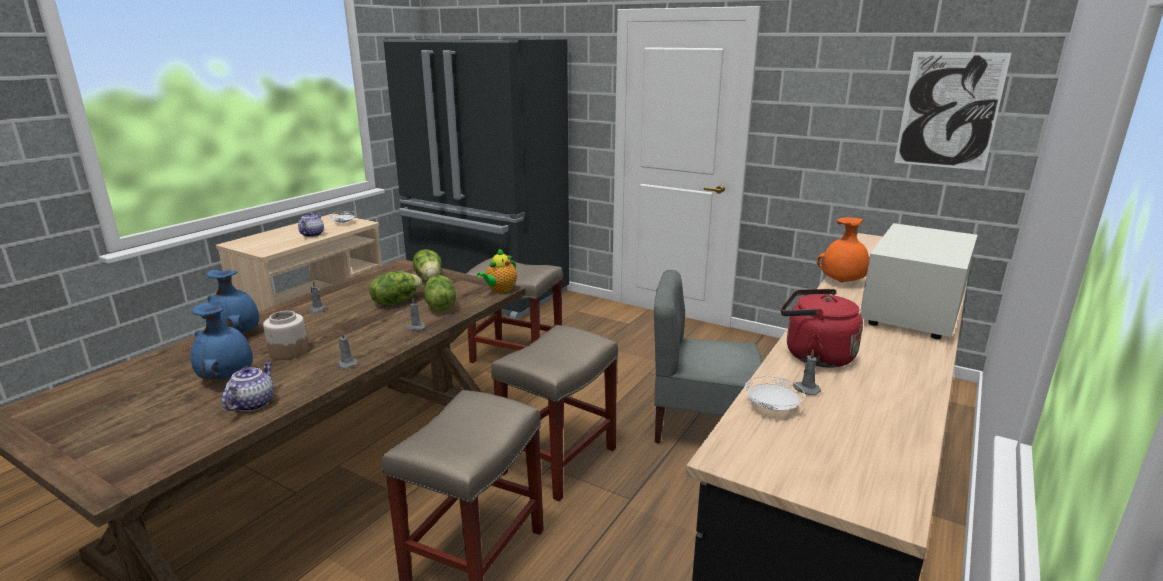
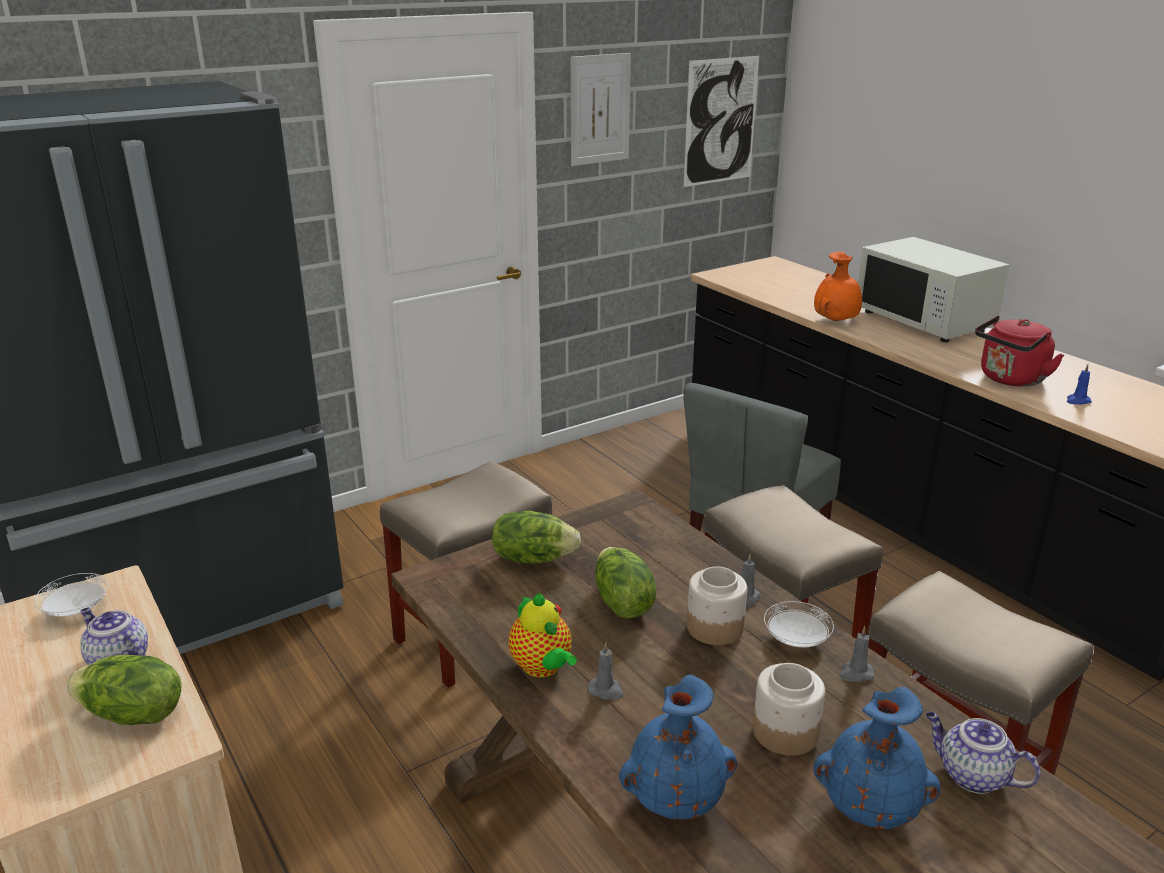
camera: 65 degrees left, 5 degrees up
(381, 324) = (714, 628): none -> jar
(439, 306) = (670, 566): lettuce -> lettuce (132, 715)
(500, 290) = (637, 508): teapot -> teapot (543, 668)
(772, 407) = (1111, 421): white plate -> white plate (796, 640)
(805, 389) = (1077, 401): grey candle -> blue candle
(811, 83) = (600, 109): none -> picture

